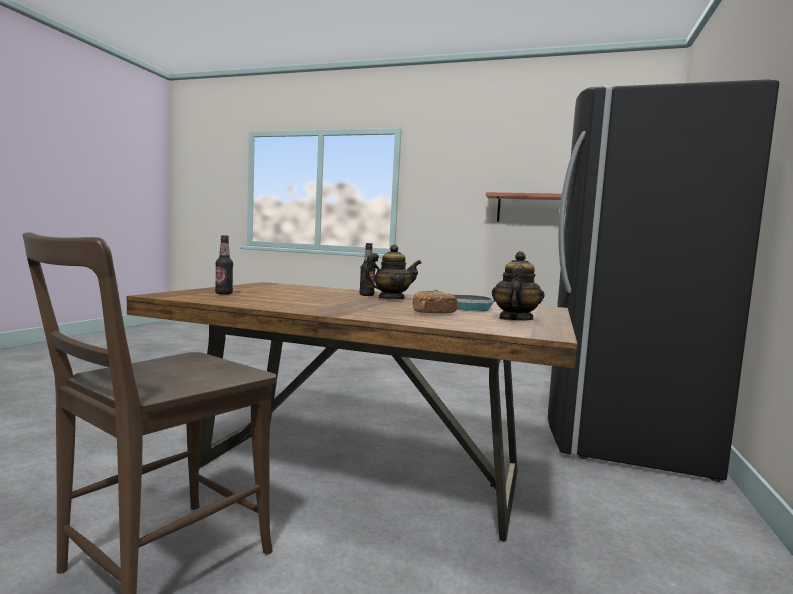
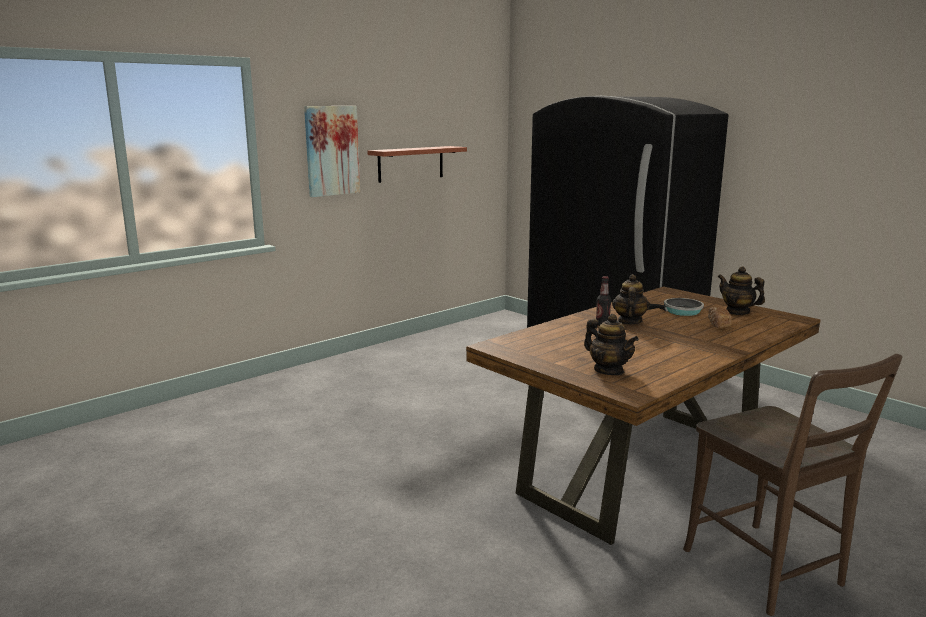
camera: 60 degrees left, 10 degrees up
(224, 293) = (609, 371): bottle -> teapot
(456, 193) = (331, 150): none -> picture

